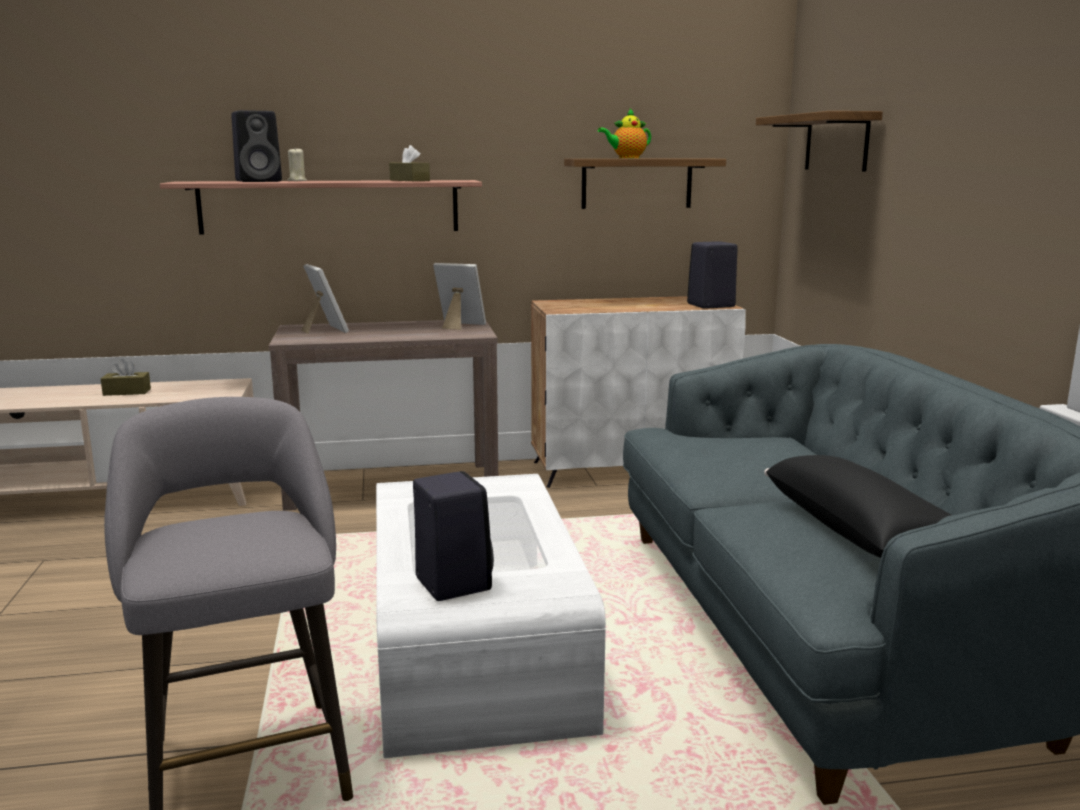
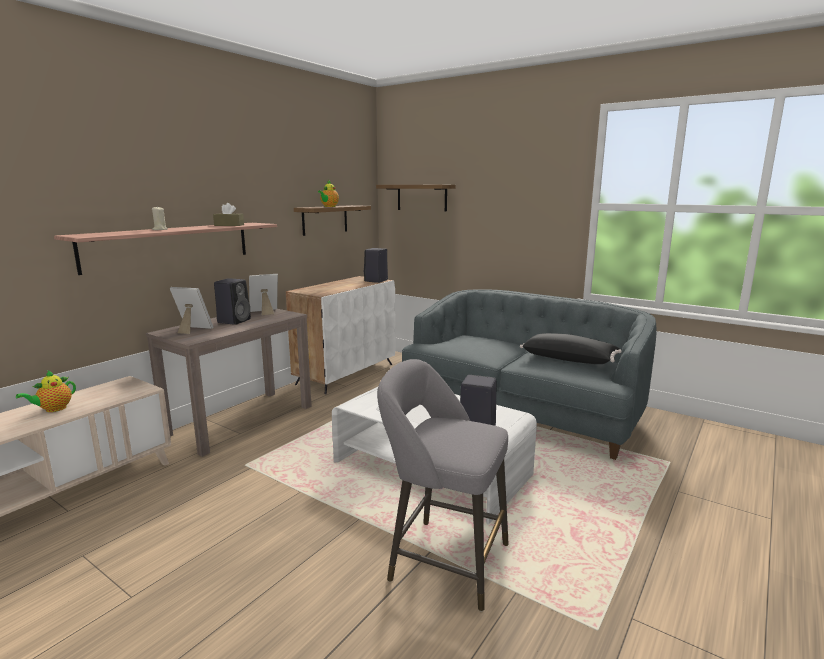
camera: 45 degrees left, 0 degrees up
(127, 392) = (53, 409): brown tissue box -> teapot
(260, 181) = (137, 231): black speaker -> black speaker (234, 321)

